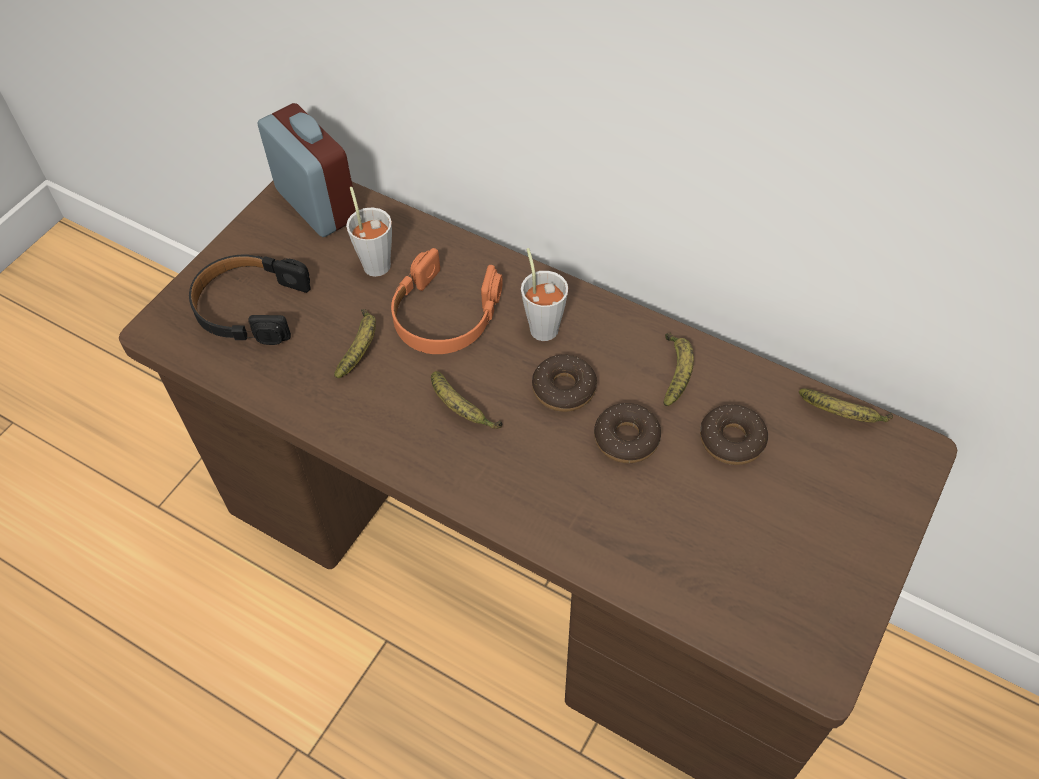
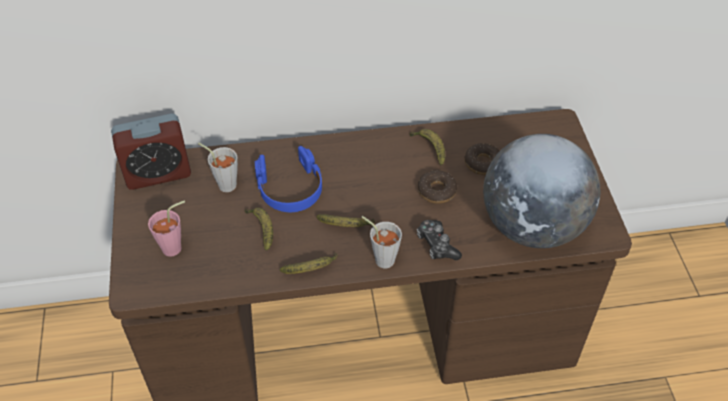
camera: 40 degrees left, 5 degrees down
(250, 307) = (176, 247): black headphones -> pink cup
(317, 205) = (158, 173): alarm clock -> alarm clock turned 150 degrees clockwise
(444, 315) = (290, 188): orange headphones -> blue headphones
(542, 324) = (345, 163): grey cup -> grey cup (381, 258)
(552, 515) = (437, 245): none -> game controller
(564, 389) = (385, 187): donut -> none
(714, 581) = (532, 226): none -> globe
(843, 415) = (518, 124): banana -> banana (311, 269)

